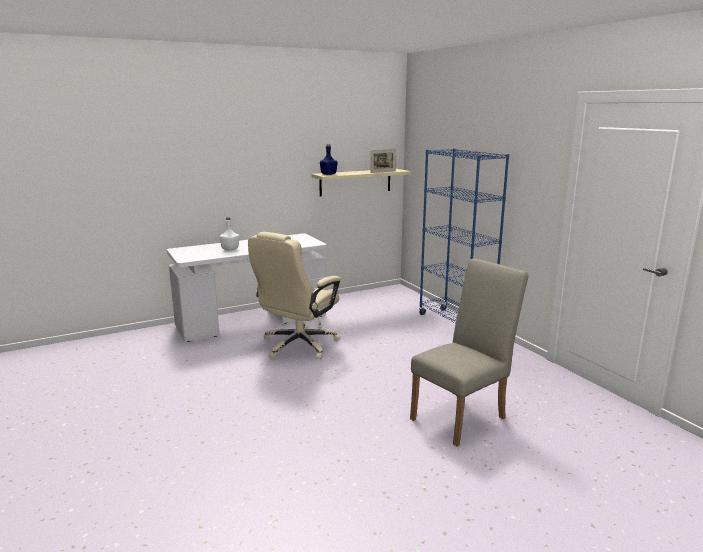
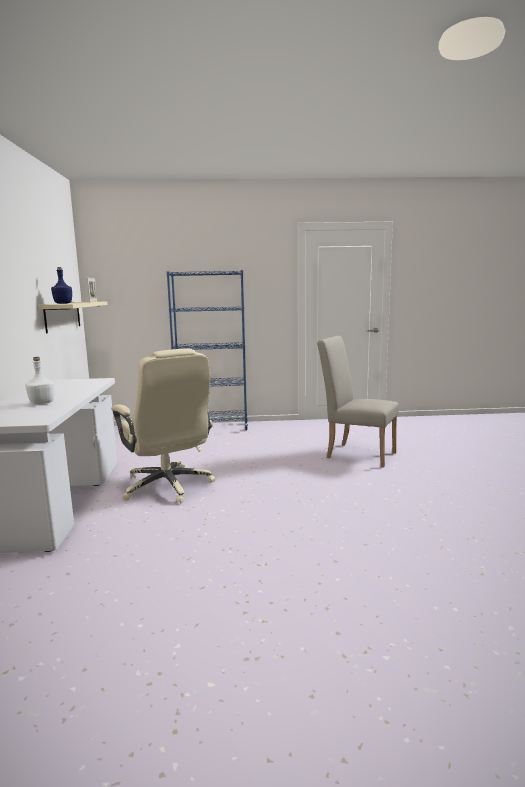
camera: 65 degrees left, 5 degrees down
(463, 416) = (356, 454): beige chair -> beige chair turned 45 degrees counterclockwise

